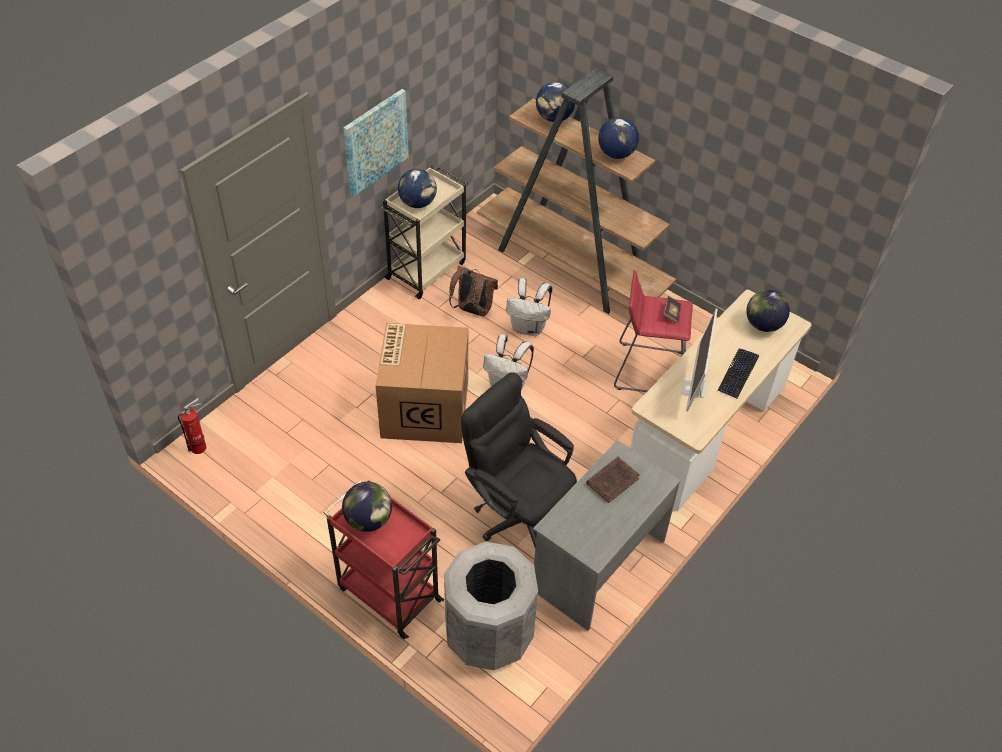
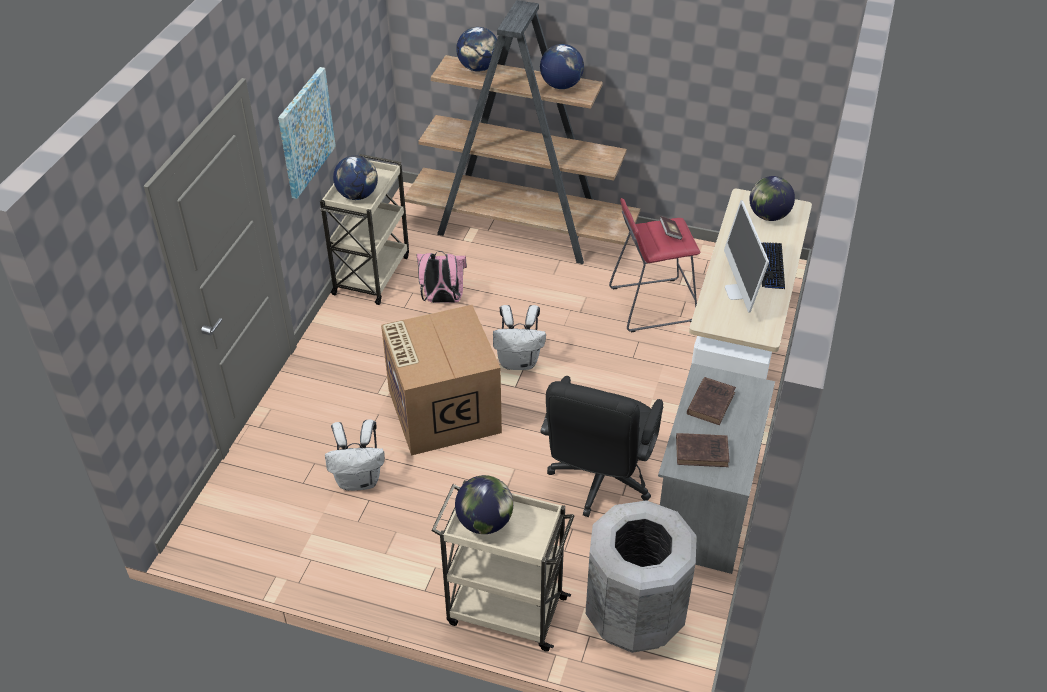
camera: 20 degrees left, 5 degrees down
(200, 446) = (209, 529): fire extinguisher -> none
(388, 593) = (504, 610): red cart -> beige cart
(472, 310) = (442, 300): brown backpack -> pink backpack
(519, 513) = (598, 482): black office chair -> black office chair turned 90 degrees counterclockwise
(529, 327) = (510, 300): white backpack -> white backpack (359, 480)
(581, 522) = (703, 452): none -> brown book

